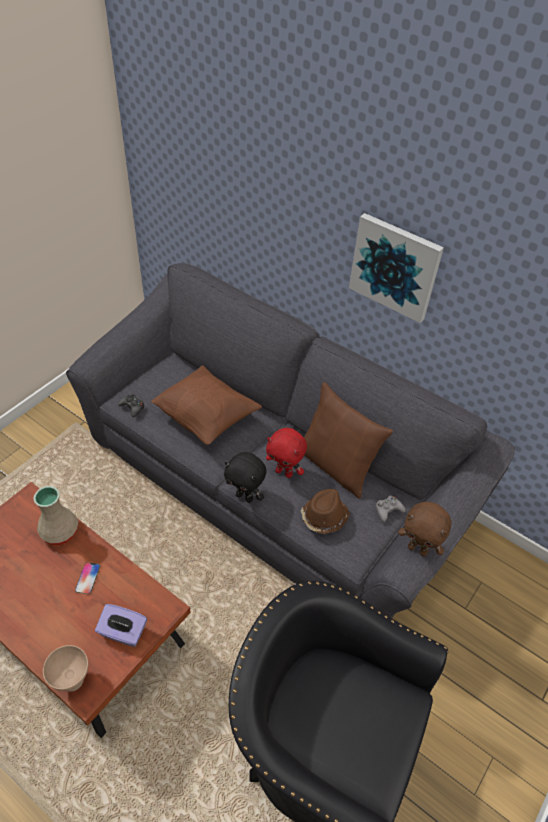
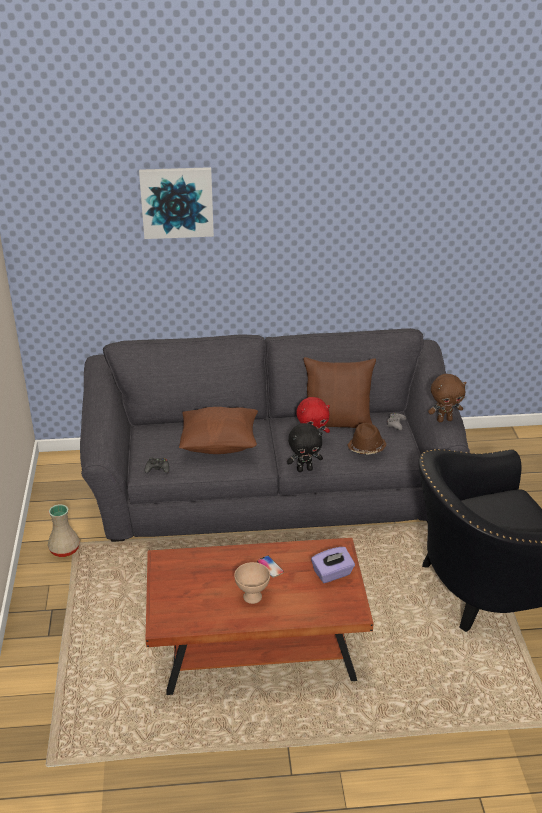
camera: 40 degrees left, 15 degrees down
(59, 532) = (213, 560): beige vase -> beige vase (64, 550)
(73, 680) = (338, 613): beige bowl -> beige bowl (253, 597)
(395, 267) = (308, 252): picture -> picture (177, 202)

